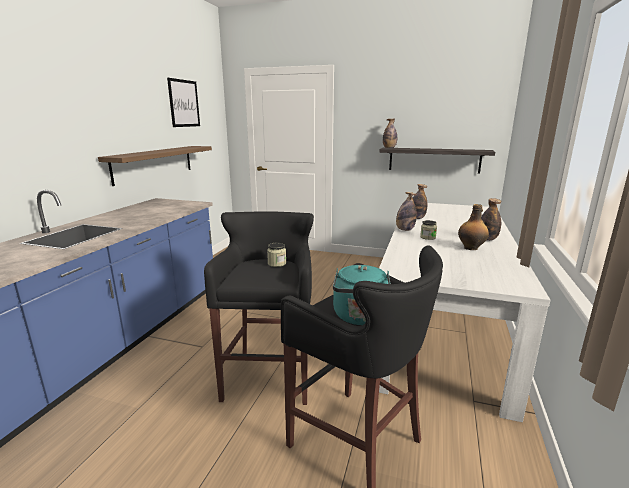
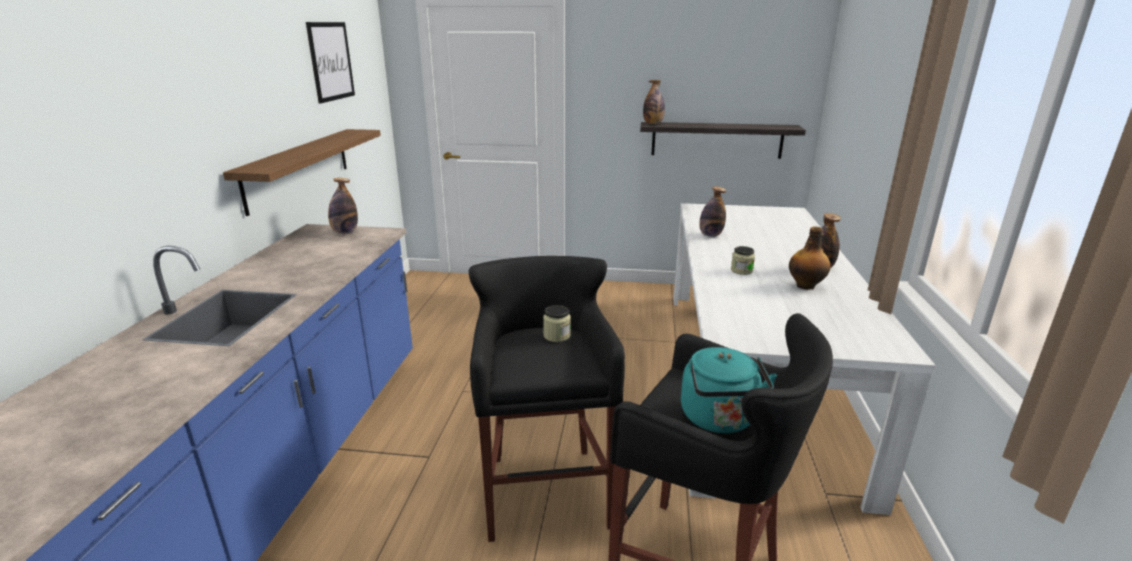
camera: 10 degrees left, 5 degrees up
(405, 230) = (704, 258): bottle -> bottle (345, 232)

